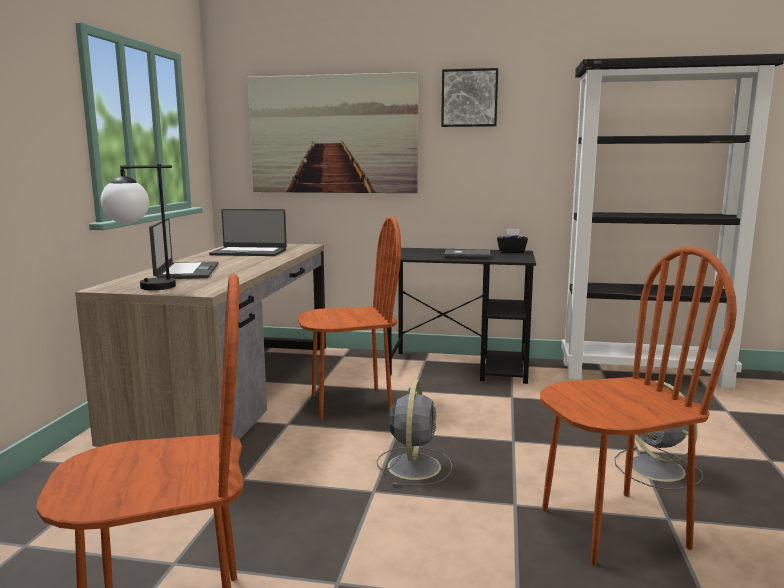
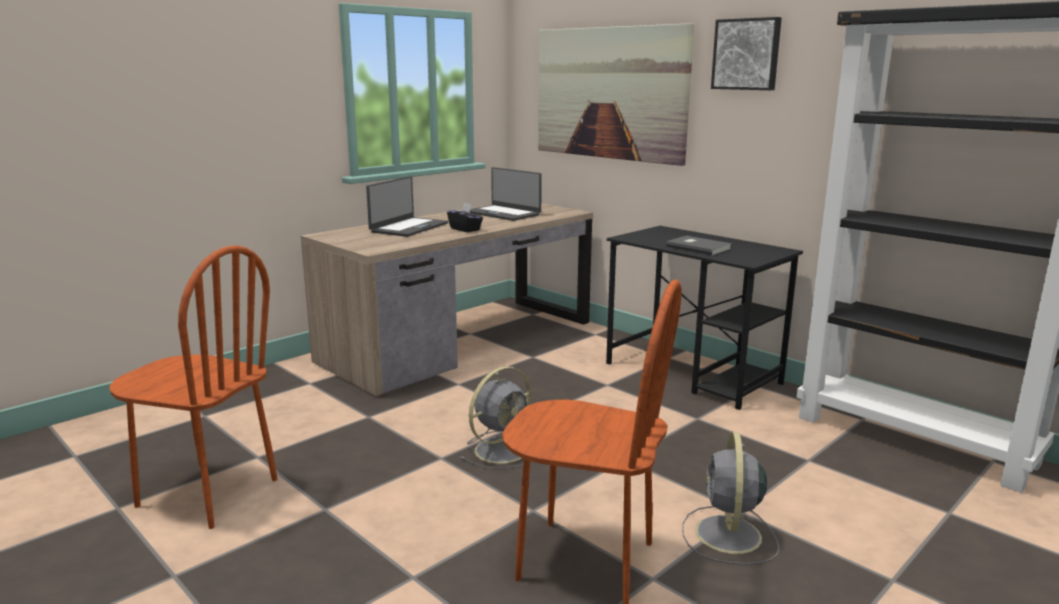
camera: 35 degrees right, 5 degrees up
(143, 288) = (344, 240): table lamp -> none
(350, 403) = (533, 381): brown chair -> none
(512, 252) = (769, 249): black tissue box -> black tissue box (465, 229)

